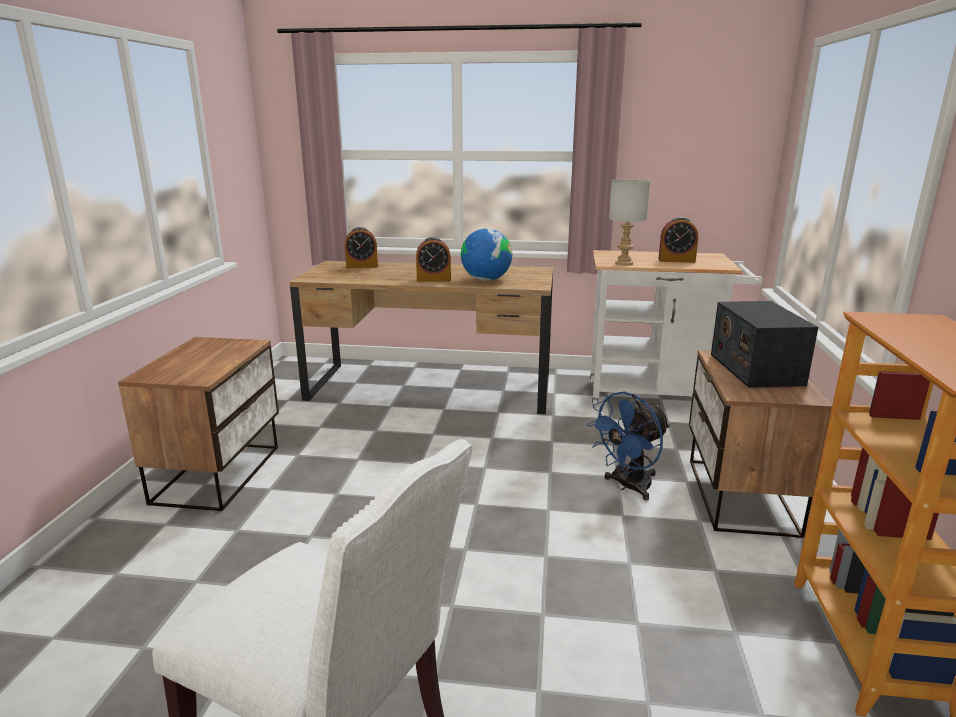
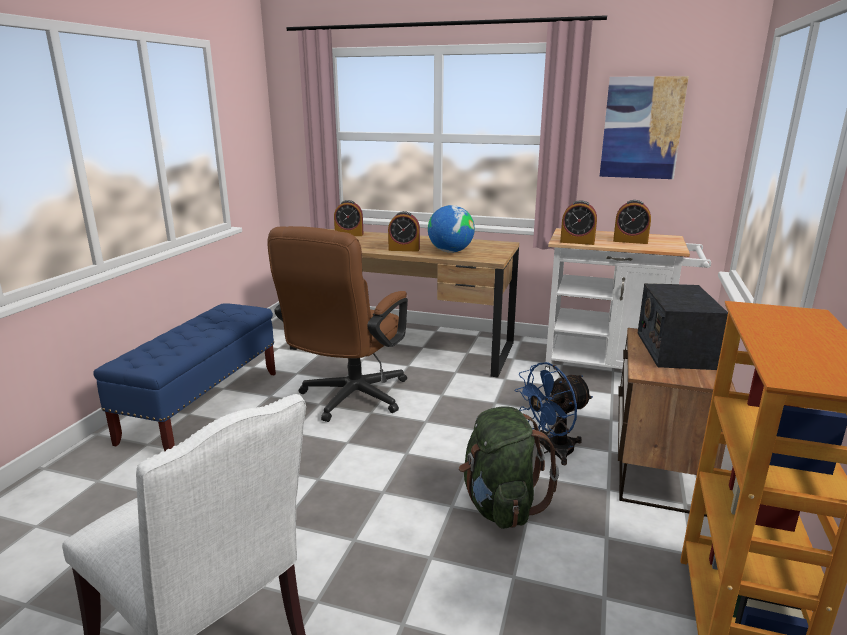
camera: 10 degrees right, 0 degrees up
(220, 473) = (203, 406): nightstand -> blue bench
(390, 451) = (348, 400): none -> brown office chair
(596, 549) = (500, 505): none -> green backpack
(624, 263) = (577, 242): grey table lamp -> alarm clock
(676, 142) = (641, 128): none -> picture

